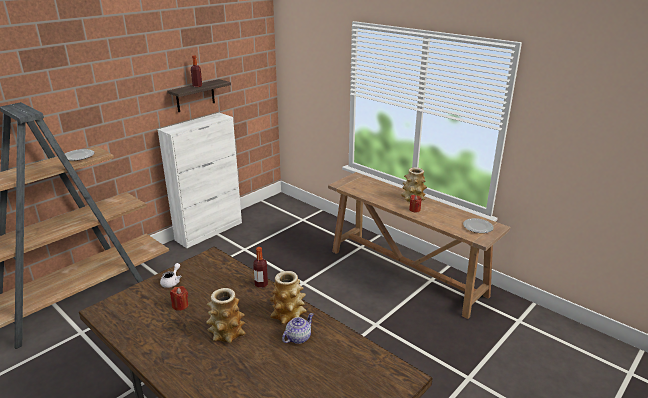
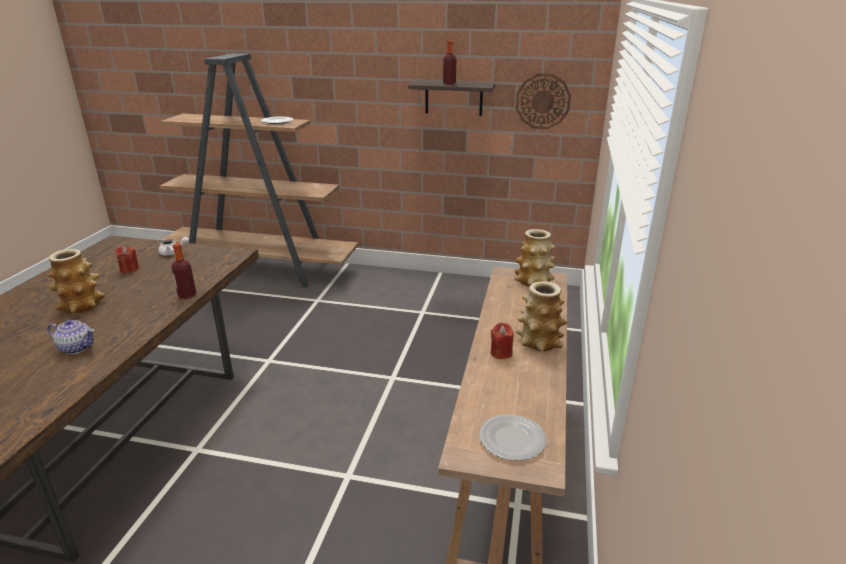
camera: 60 degrees right, 0 degrees up
(209, 231) = (434, 279): white cabinet -> none
(246, 83) = (542, 101): none -> wall clock
(288, 315) = (124, 329): vase -> vase (533, 281)

